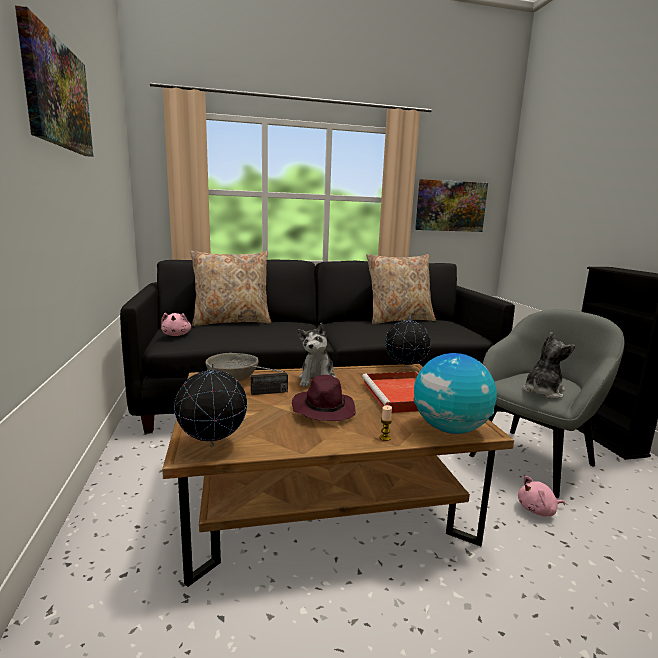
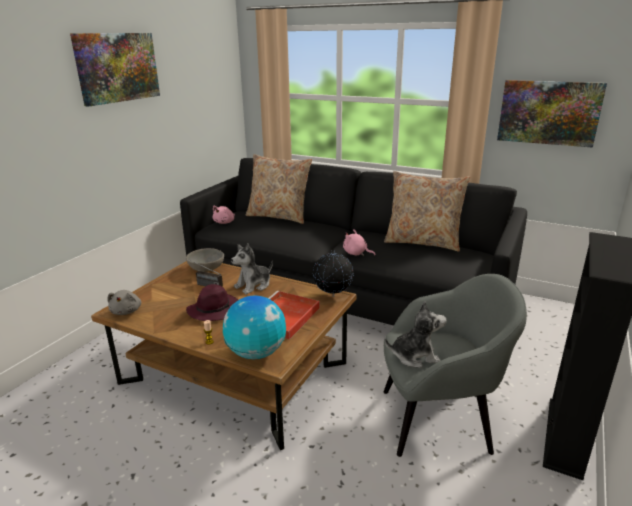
camera: 40 degrees right, 10 degrees up
(213, 446) = (127, 311): globe -> grey plush toy
(538, 510) = (363, 454): pink plush toy -> pink plush toy (356, 253)

